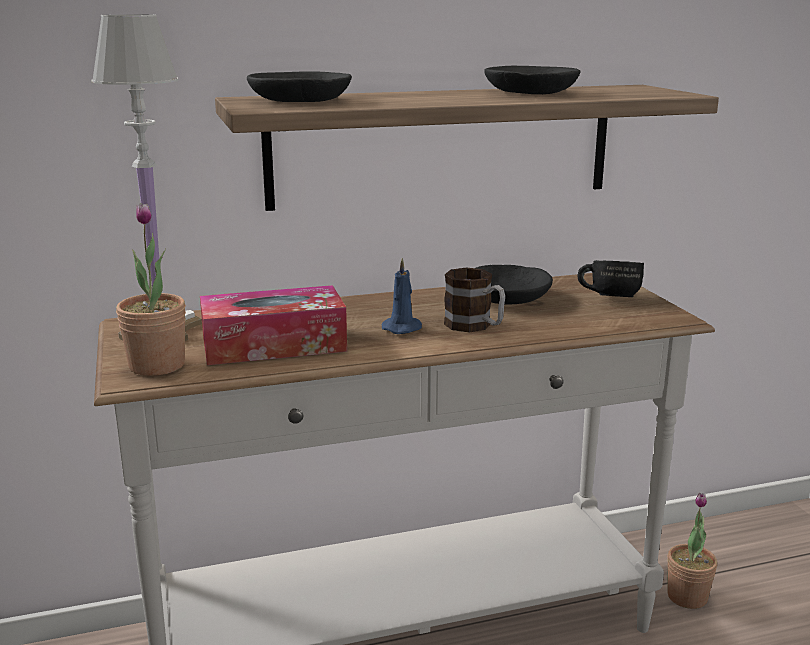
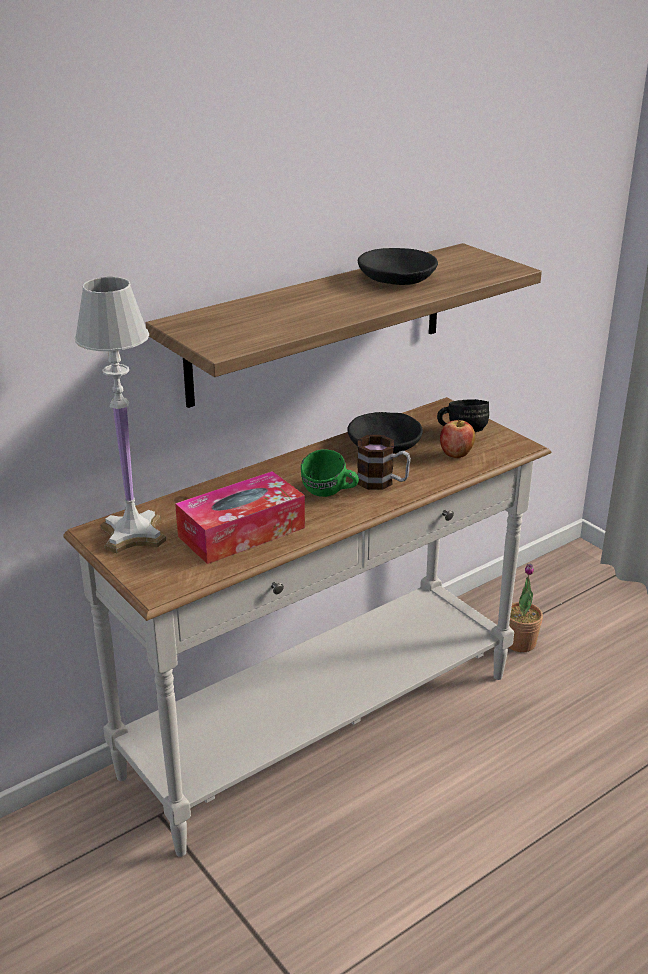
camera: 20 degrees left, 10 degrees up
(157, 365) = (167, 572): potted plant -> none
(301, 101) = (235, 324): black bowl -> none
(403, 328) = (329, 494): blue candle -> green mug
(585, 315) = (456, 455): none -> apple

